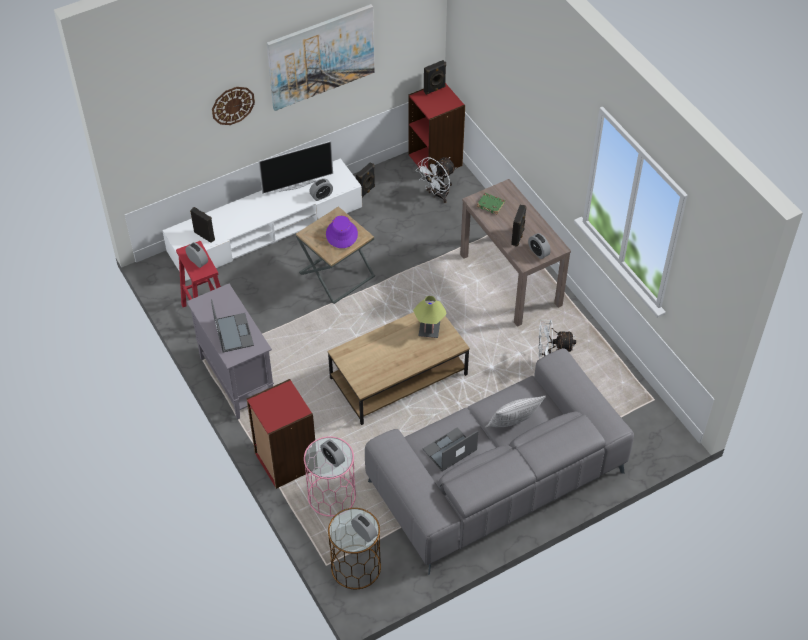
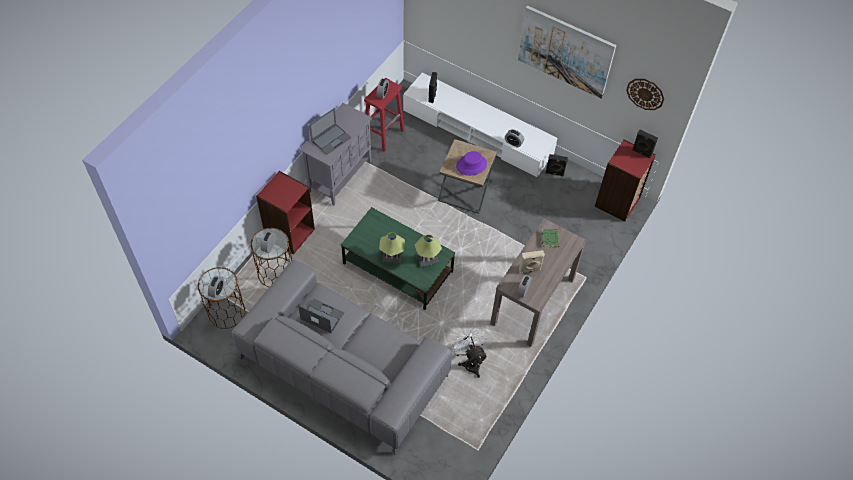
camera: 60 degrees right, 5 degrees up
(233, 105) = (491, 30): wall clock -> wall clock (645, 93)
(297, 185) = (512, 125): television -> none
(332, 495) = (276, 272): pink side table -> brown side table
(398, 377) = (397, 267): brown coffee table -> green coffee table
(407, 359) = (392, 257): none -> table lamp
(437, 195) = (583, 218): white fan -> none
(513, 425) = (366, 348): pillow -> none
(518, 237) = (529, 270): black speaker -> beige speaker

